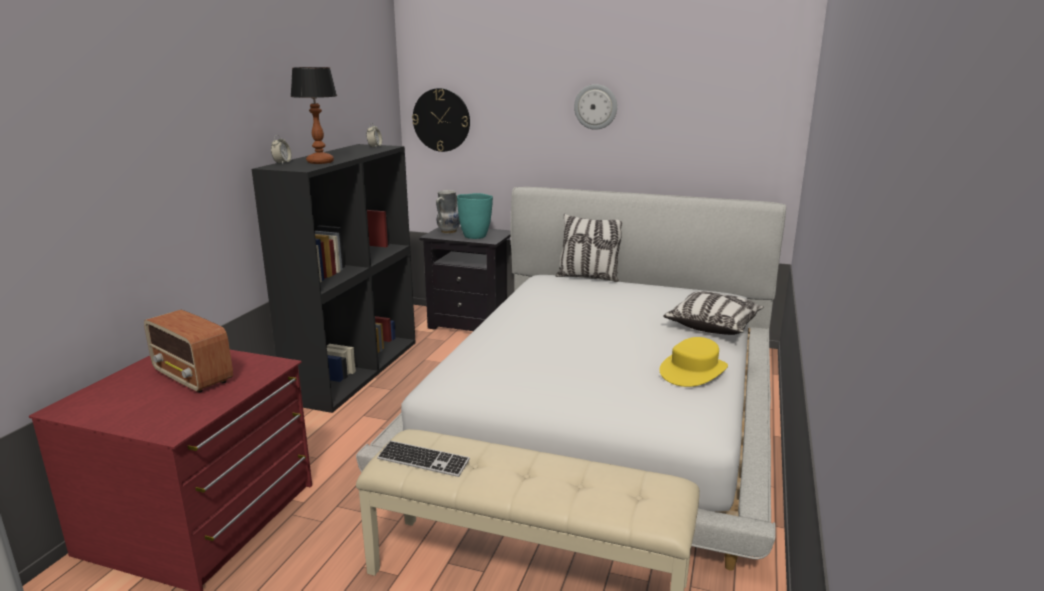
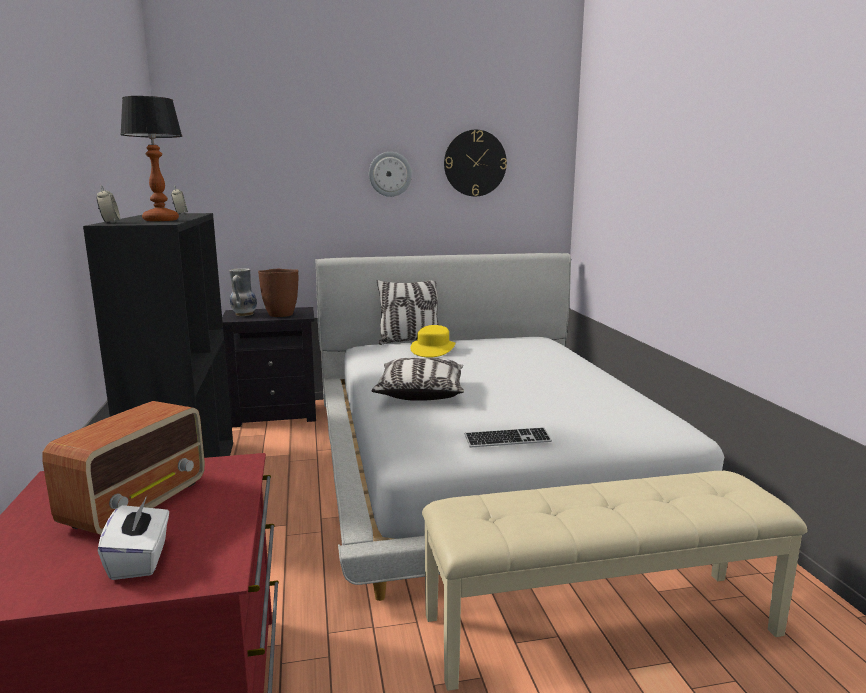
camera: 30 degrees left, 5 degrees down
(152, 412) = (140, 560): none -> white tissue box
(193, 377) = (138, 503): radio -> radio turned 75 degrees counterclockwise
(423, 461) = (503, 523): keyboard -> keyboard (507, 440)
(441, 120) = (217, 193): wall clock -> wall clock (475, 163)
(475, 236) = (280, 315): turquoise vase -> brown vase
(693, 371) = (610, 391): yellow hat -> yellow hat (433, 349)
(713, 325) = (567, 358): pillow -> pillow (420, 393)

